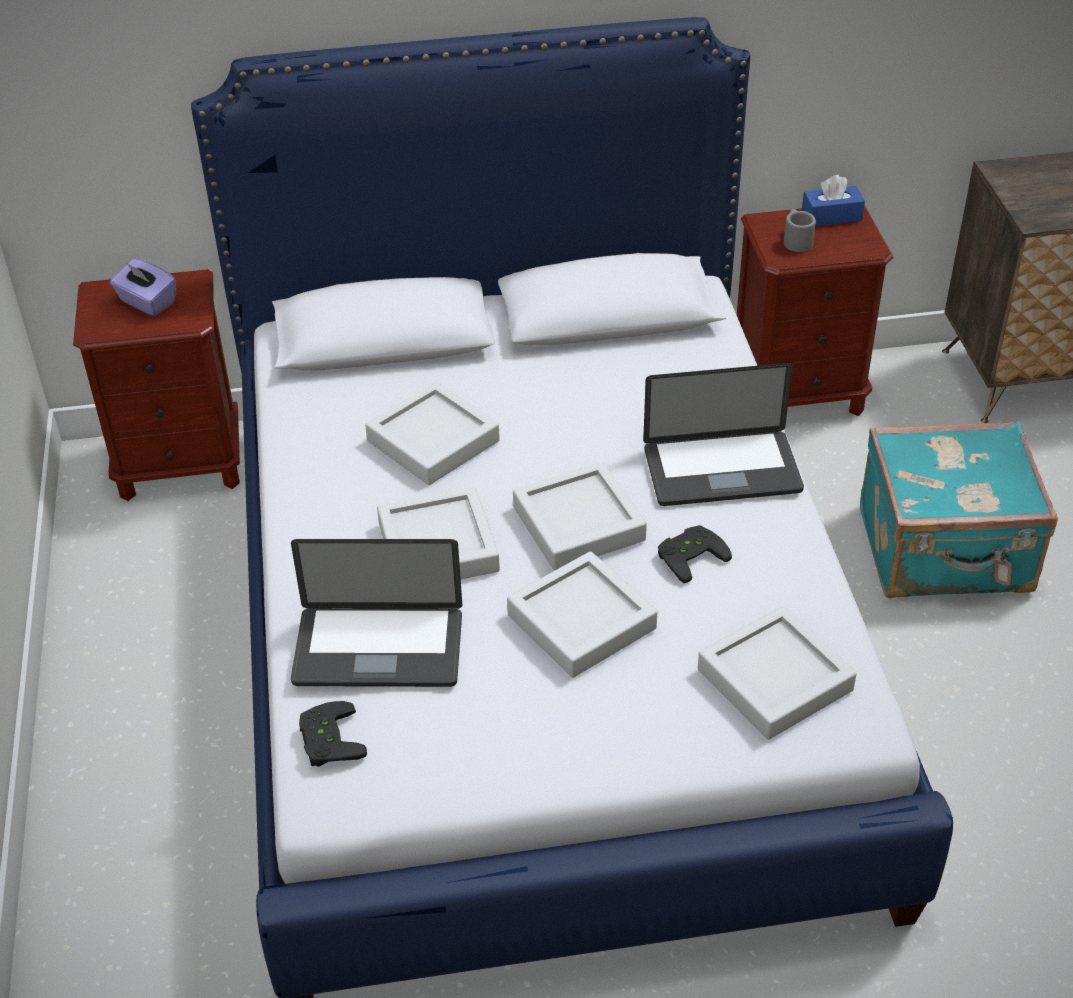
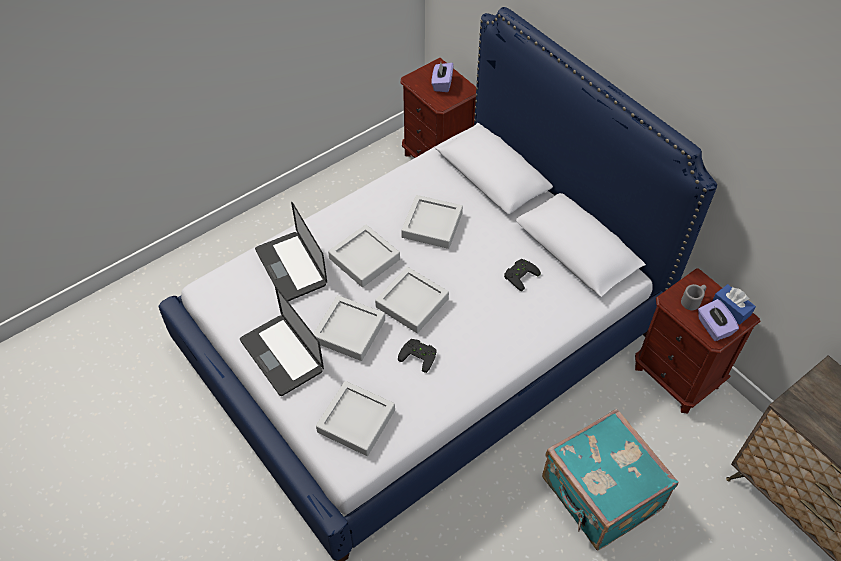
camera: 60 degrees right, 10 degrees up
(327, 740) = (234, 275): black game controller -> black game controller (519, 274)
(722, 470) = (488, 344): laptop -> laptop (281, 355)
(852, 242) = (713, 327): none -> purple tissue box

